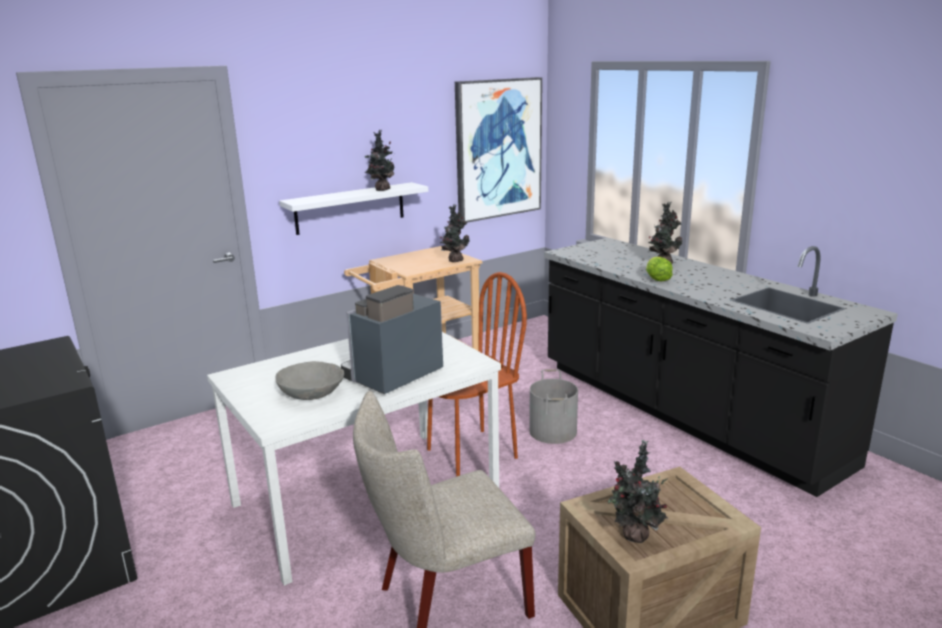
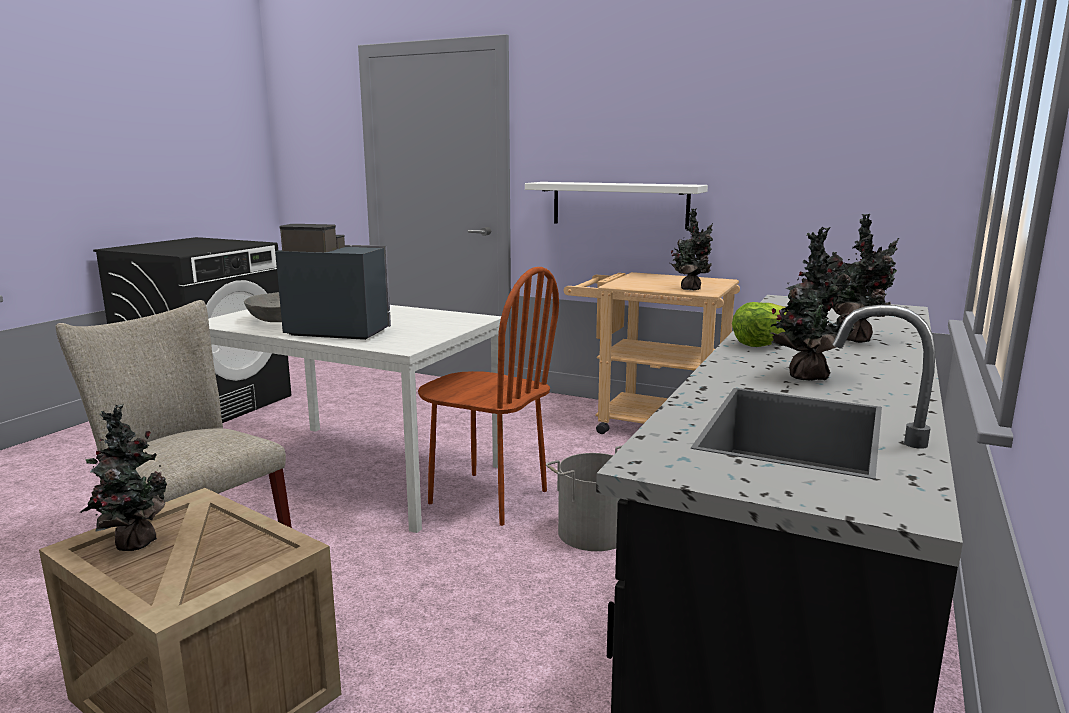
camera: 60 degrees right, 5 degrees down
(381, 189) = (643, 184): potted plant -> potted plant (805, 376)
(498, 149) = (867, 154): picture -> none

